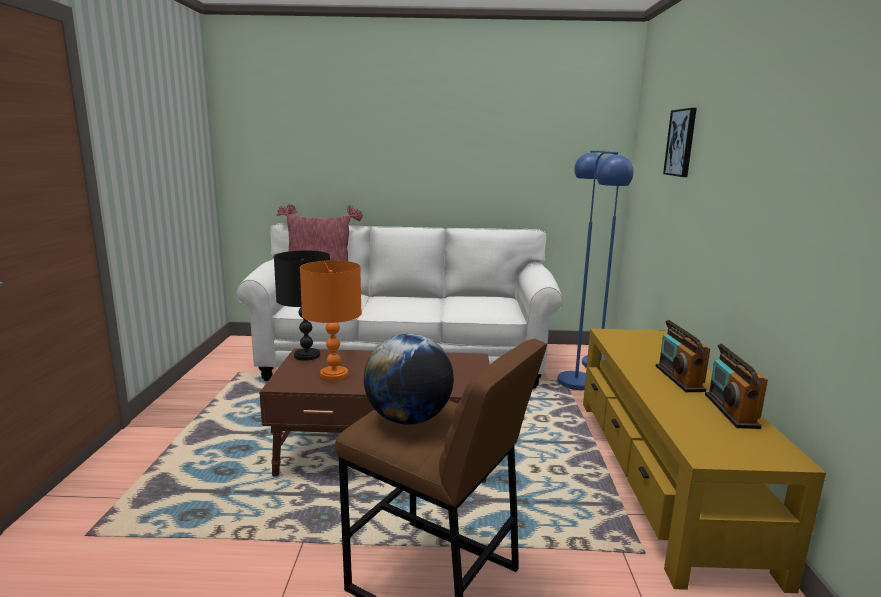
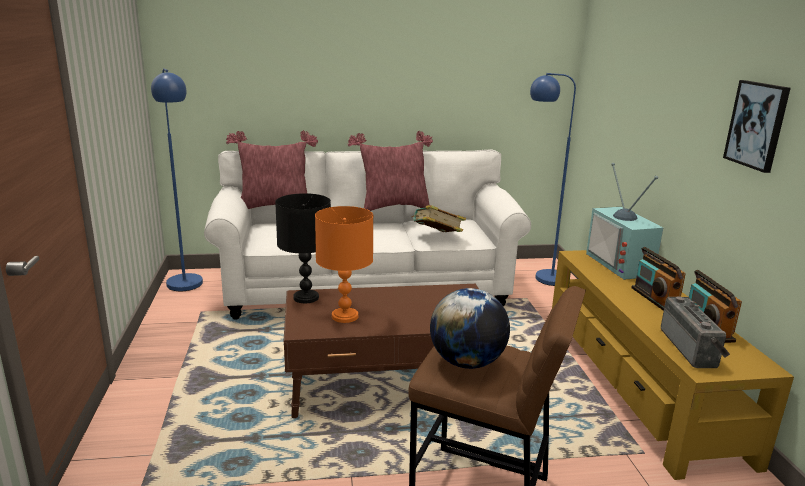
camera: 10 degrees left, 5 degrees up
(432, 293) = (392, 219): none -> red pillow
(466, 310) = (437, 237): none -> book
(582, 387) = (544, 303): blue floor lamp -> blue floor lamp (187, 288)
(655, 344) = (622, 265): none -> television
(681, 143) = (641, 73): picture -> picture (757, 125)
(702, 431) = (692, 348): none -> radio

